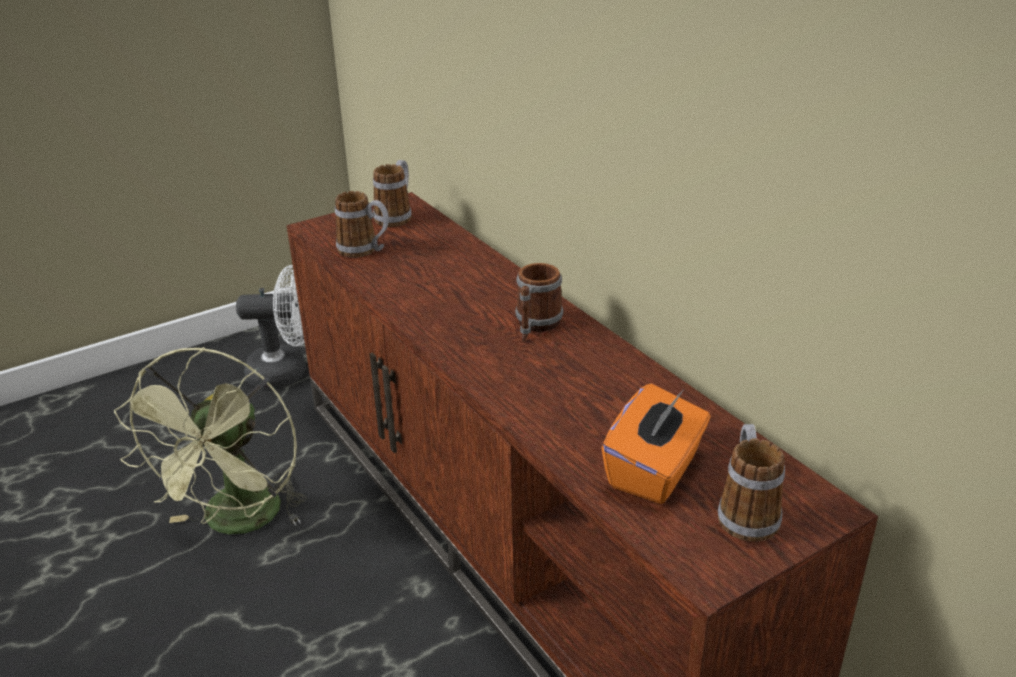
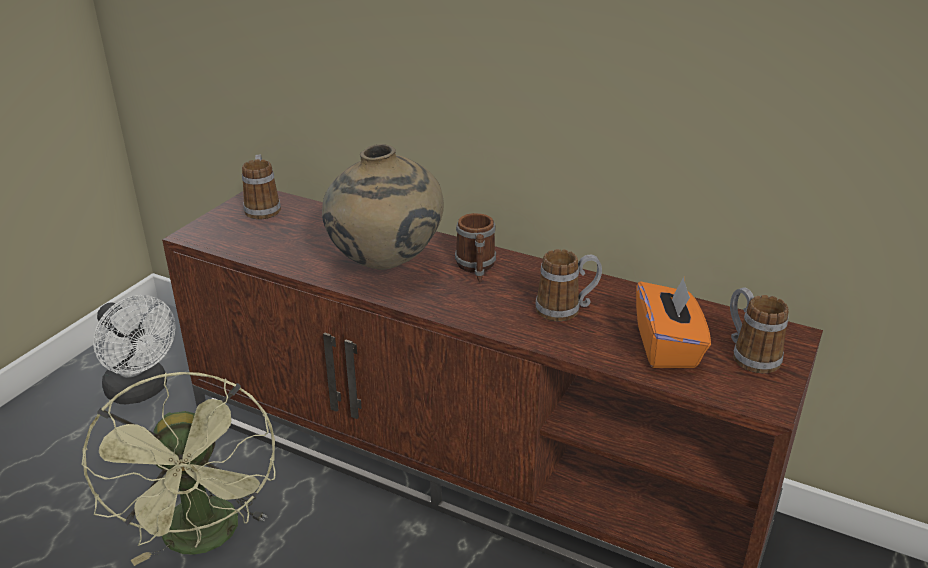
camera: 30 degrees left, 0 degrees up
(287, 372) = (142, 391): white fan -> white fan turned 75 degrees clockwise
(364, 250) = (265, 244): mug -> mug (566, 309)
(449, 300) = (386, 266): none -> beige vase

